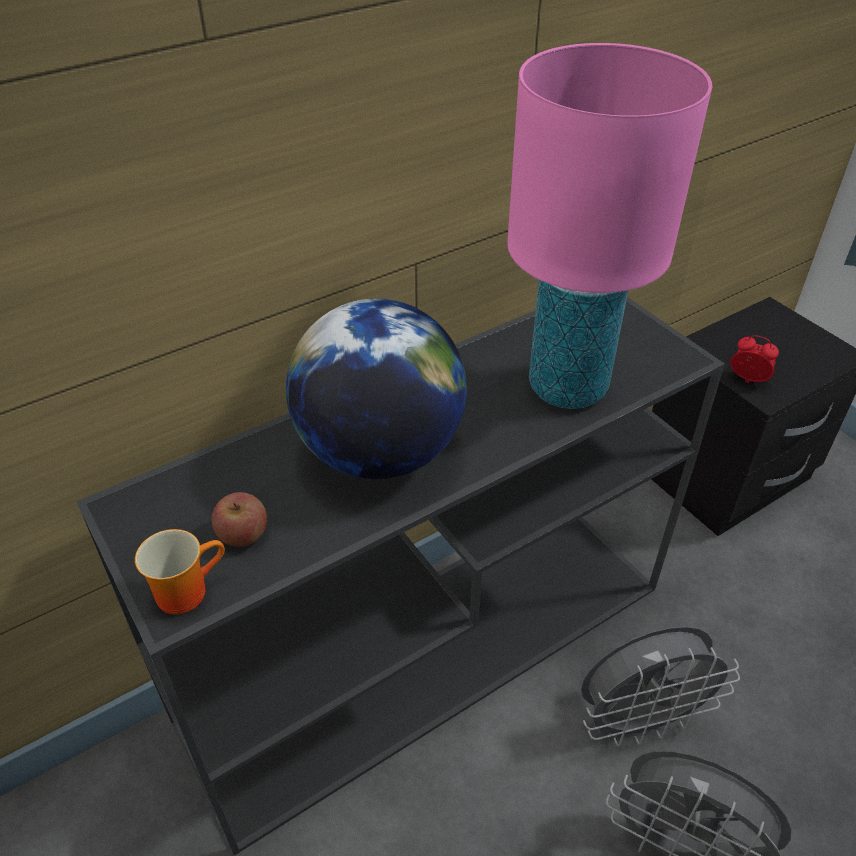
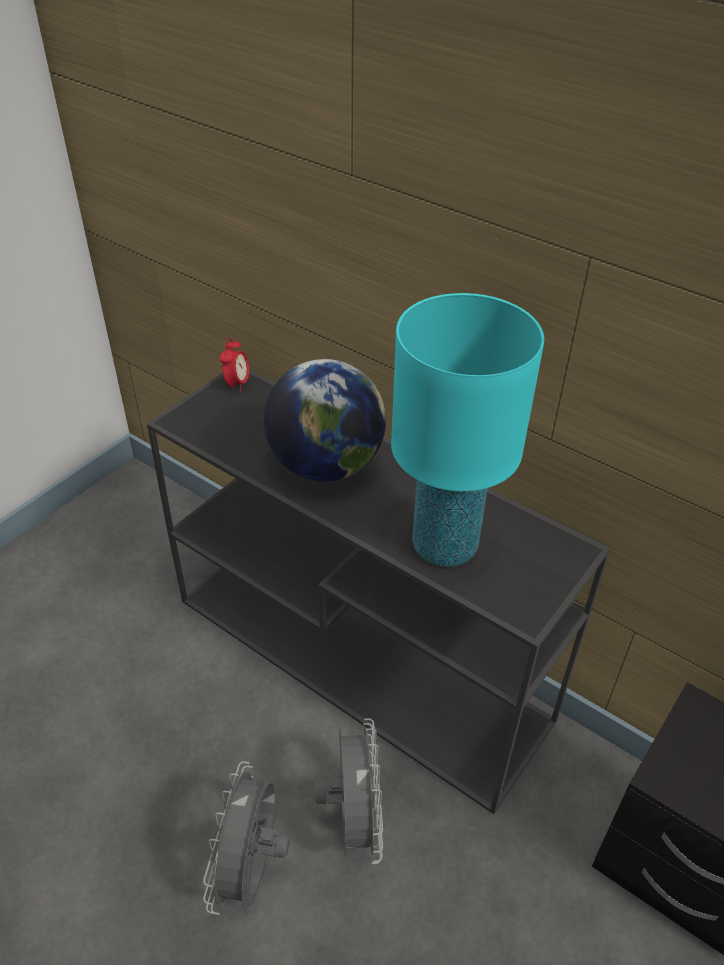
camera: 70 degrees right, 0 degrees up
(186, 588) = (190, 421): mug -> none
(243, 534) = (235, 429): apple -> none
(568, 386) = (445, 546): pink table lamp -> turquoise table lamp
(640, 720) = (354, 821): grey fan -> grey fan turned 150 degrees counterclockwise
(747, 380) = (674, 759): alarm clock -> alarm clock (237, 384)

